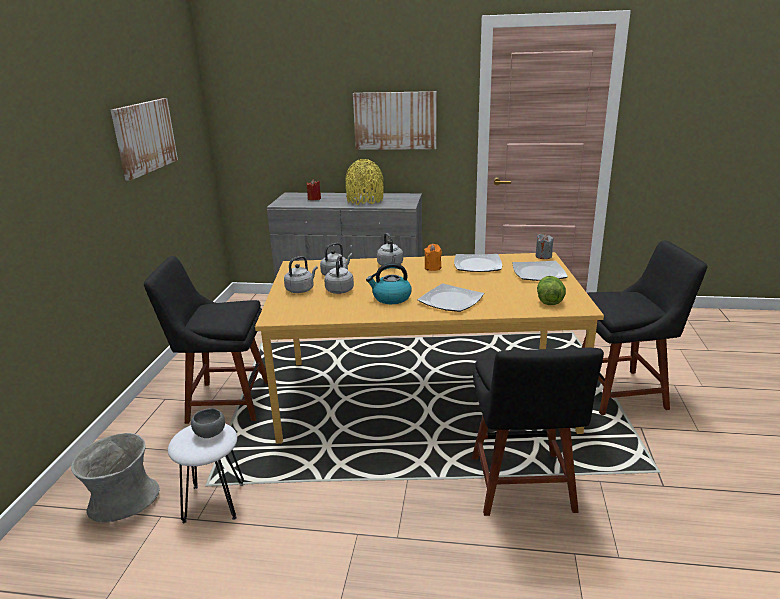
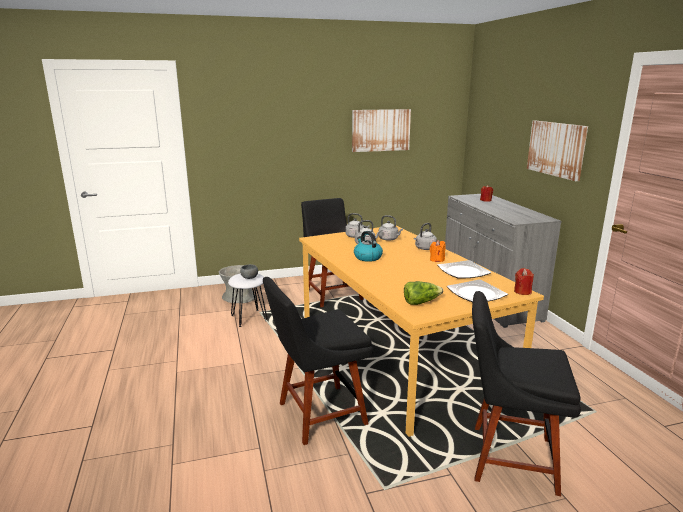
camera: 65 degrees right, 5 degrees down
(365, 200) = (507, 210): yellow vase -> none
(450, 301) = (381, 272): plate -> none
(543, 256) = (522, 292): grey candle -> red candle
(623, 392) = (507, 457): black chair -> black chair turned 135 degrees clockwise

